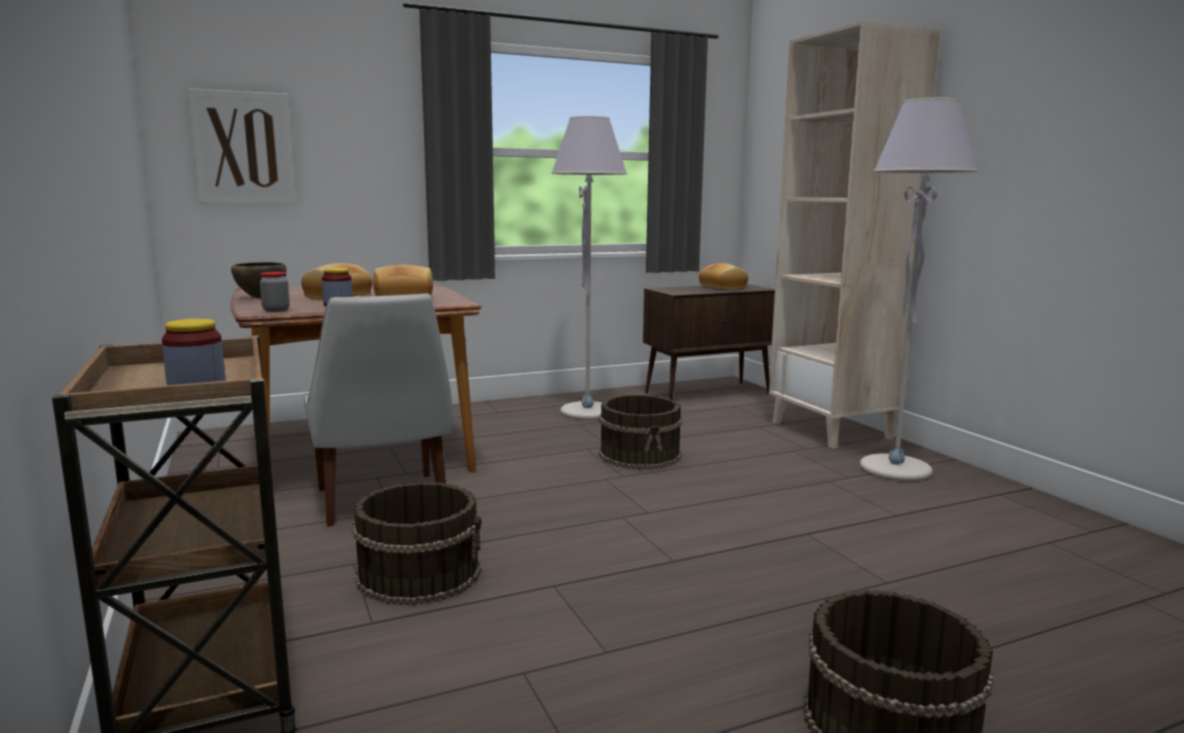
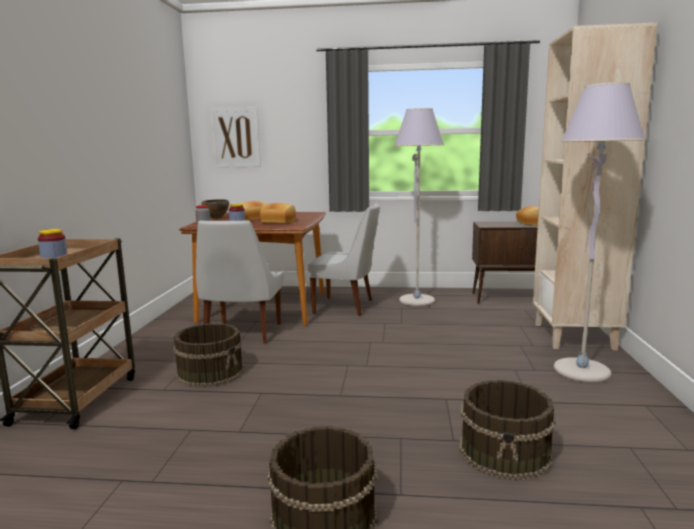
camera: 30 degrees right, 0 degrees up
(496, 434) = (346, 307): none -> white chair
(640, 455) = (411, 332): brown bucket -> brown bucket (505, 452)

